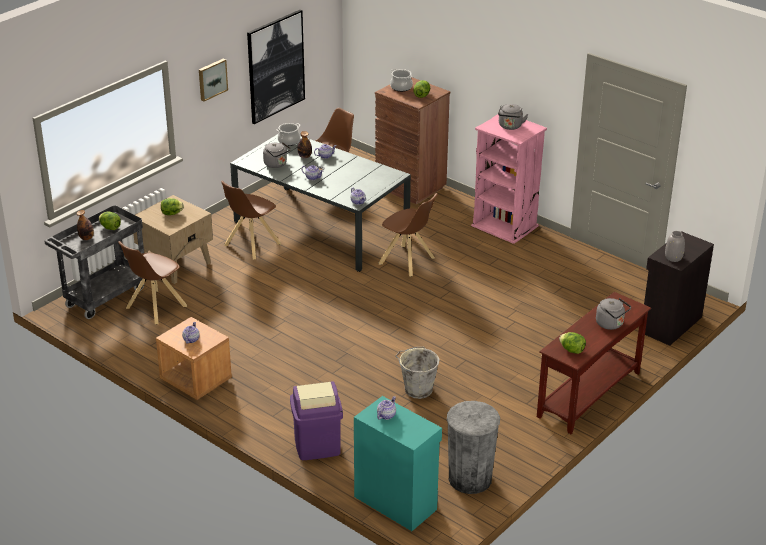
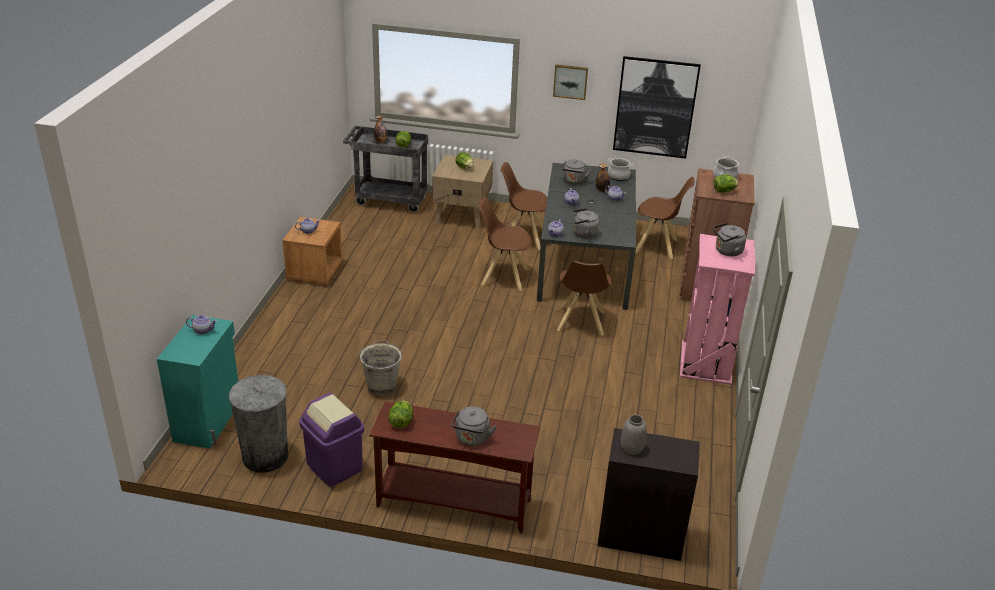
camera: 60 degrees right, 0 degrees up
(154, 307) = (396, 225): brown chair -> brown chair (503, 277)
(317, 446) = (265, 355): purple trash can -> purple trash can (335, 466)
(370, 189) = (583, 234): none -> grey kettle

